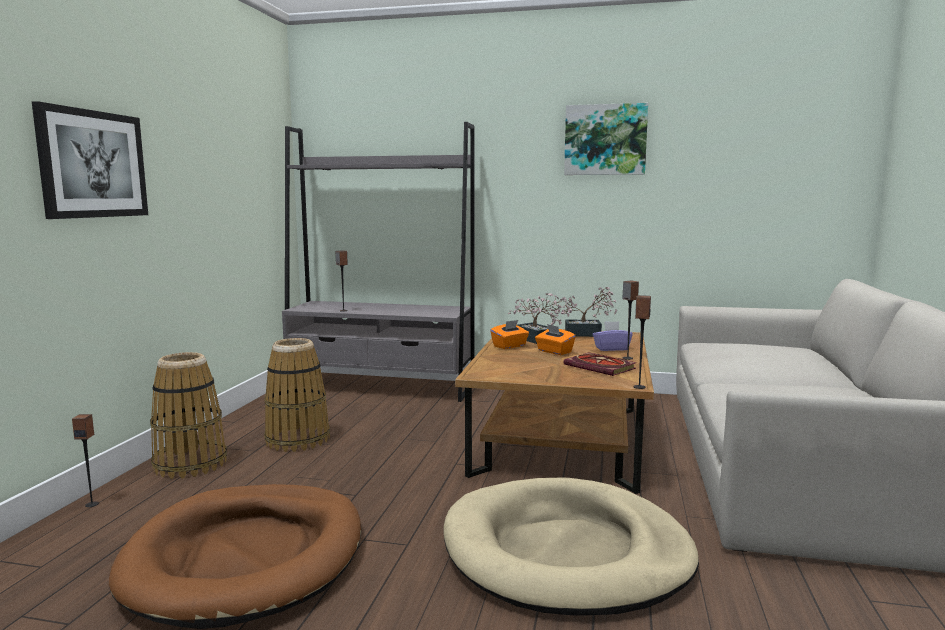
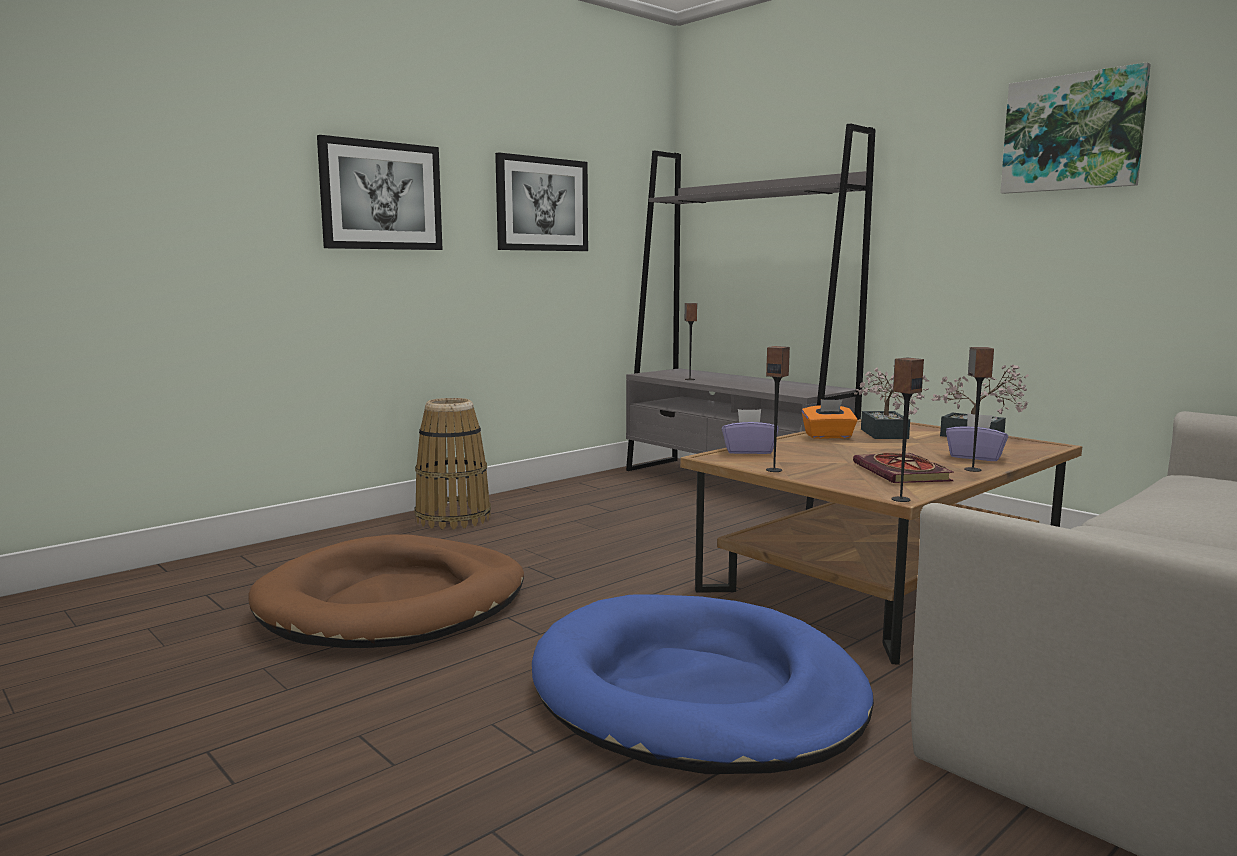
camera: 35 degrees right, 0 degrees up
(92, 504) = (343, 532): speaker -> speaker (774, 470)
(214, 170) = (542, 204): none -> picture
(298, 439) = (573, 518): basket -> none
(488, 366) = (748, 451): none -> purple tissue box
(554, 352) = (878, 449): orange tissue box -> none
(566, 552) = (696, 693): beige dog bed -> blue dog bed

